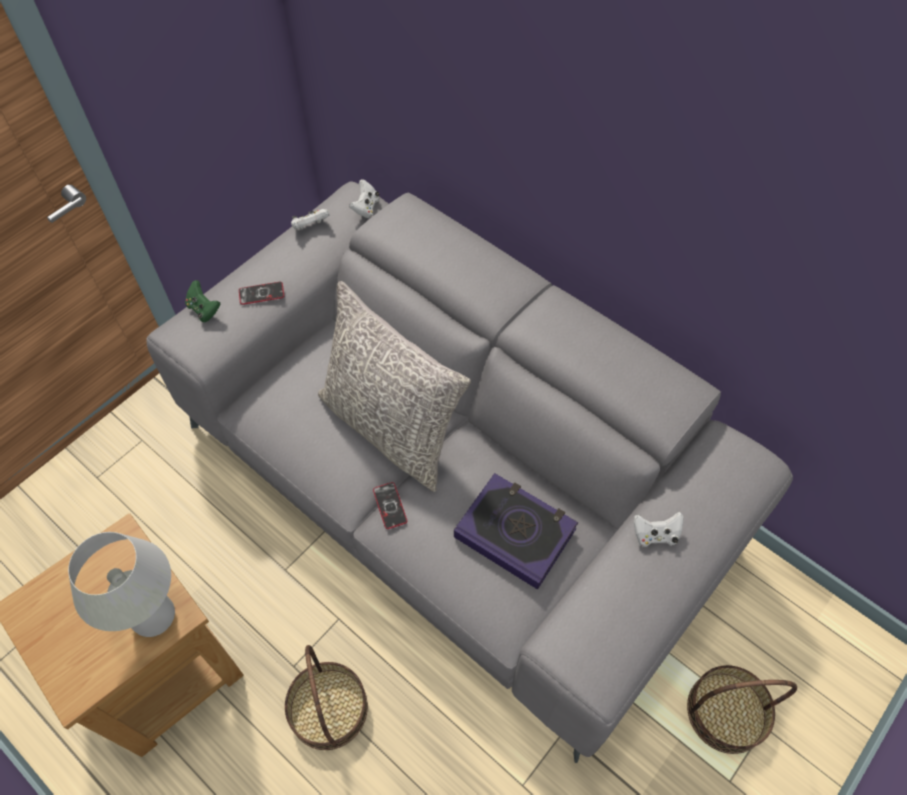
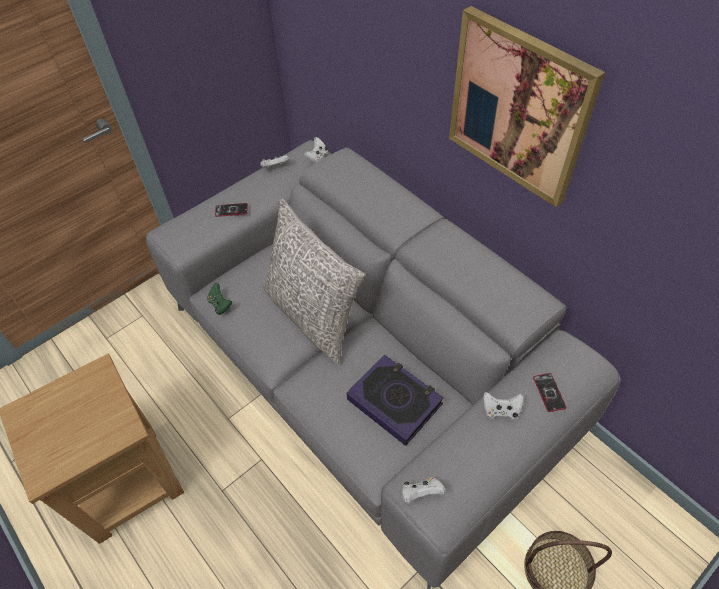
camera: 10 degrees right, 5 degrees down
(153, 616) = (110, 428): white table lamp -> none
(204, 310) = (189, 218): green game controller -> green game controller (220, 305)
(328, 708) = (242, 525): basket -> none
(390, 506) = (303, 371): phone -> phone (549, 392)
(572, 653) = (421, 493): none -> white game controller
(657, 152) = (518, 108): none -> picture

